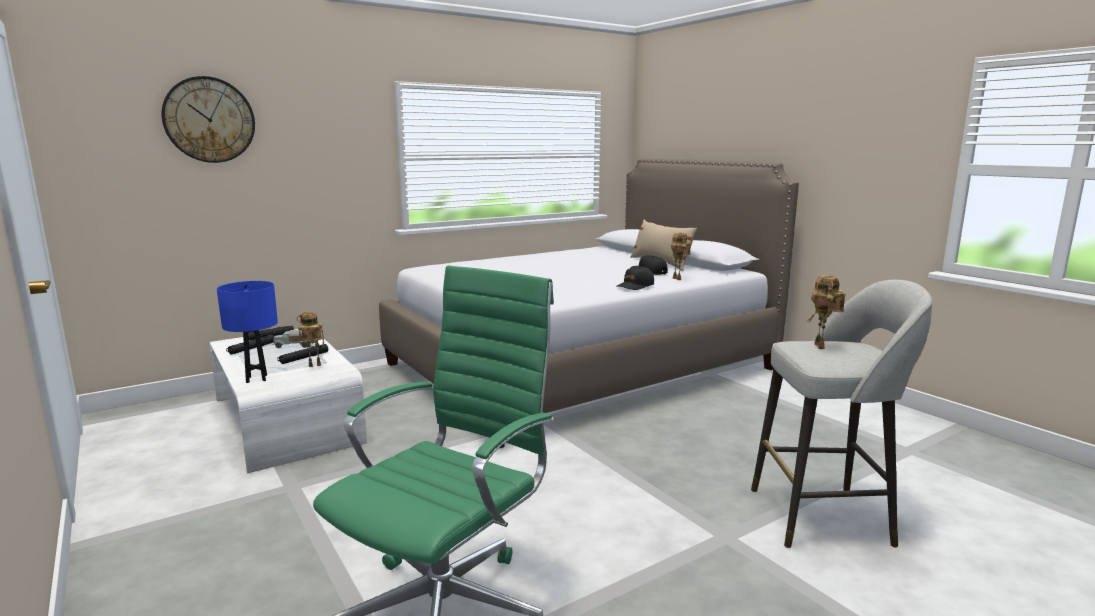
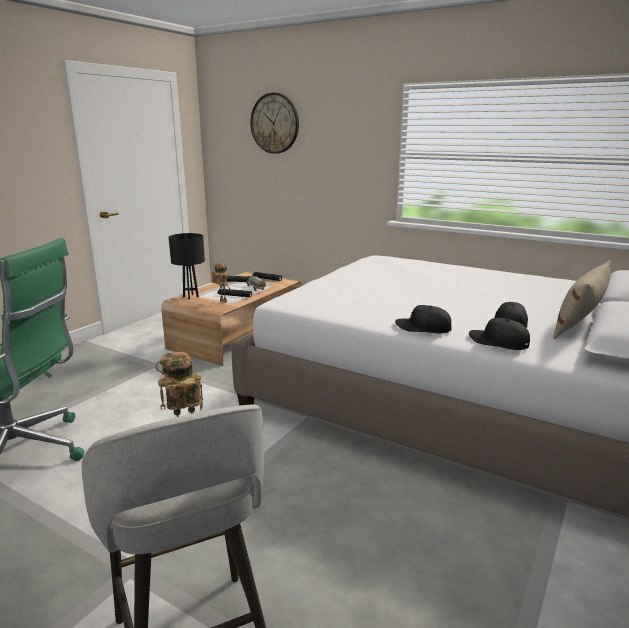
camera: 65 degrees right, 5 degrees up
(257, 379) = (191, 297): blue table lamp -> black table lamp
(286, 420) = (238, 334): white coffee table -> brown coffee table
(678, 279) = (498, 342): toy robot -> black cap

